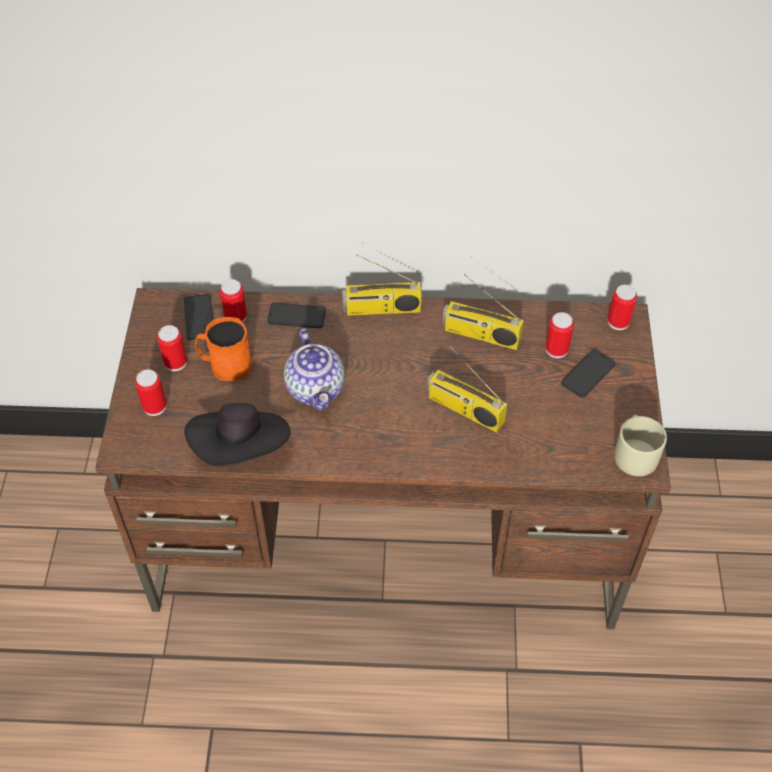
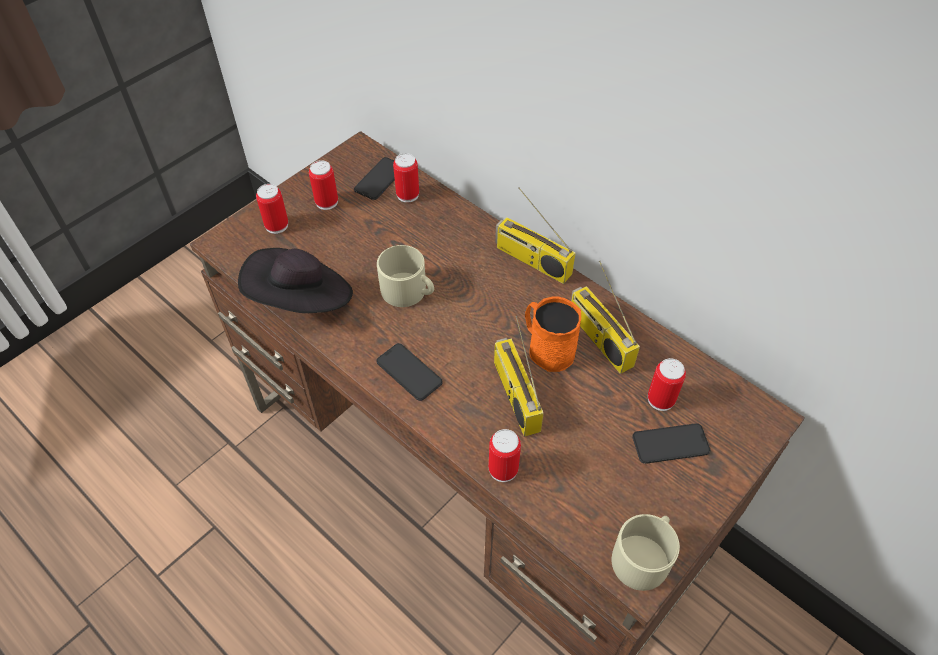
camera: 40 degrees right, 0 degrees up
(225, 365) = (359, 227): orange mug -> orange mug (546, 348)
(296, 316) = (455, 223): phone -> phone (409, 372)
(316, 389) = (408, 291): teapot -> beige mug
(618, 322) = (754, 415): can -> can (503, 469)

